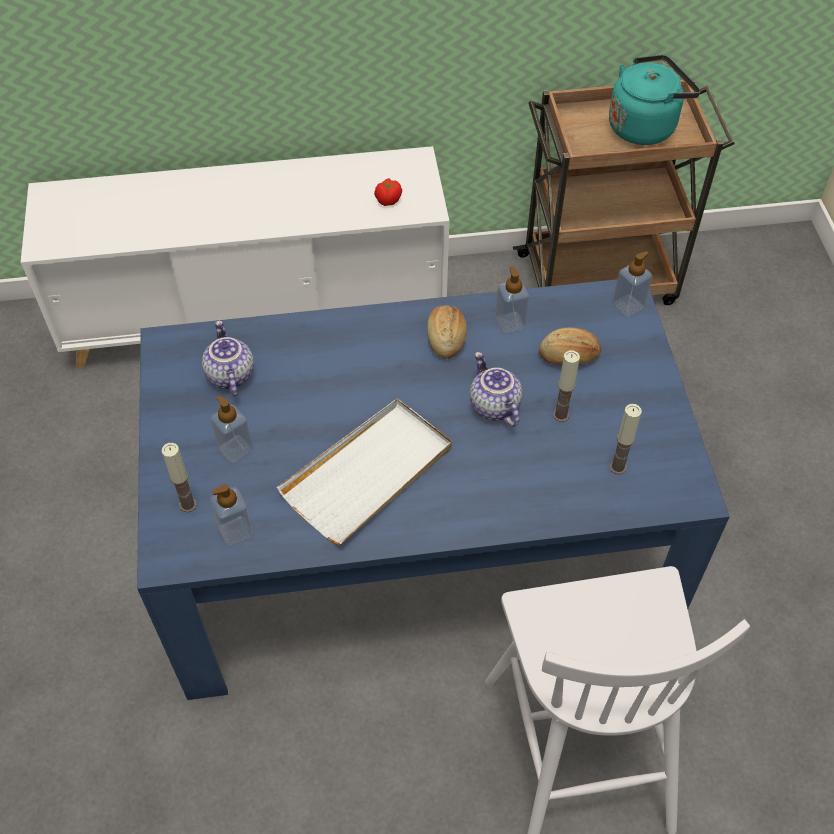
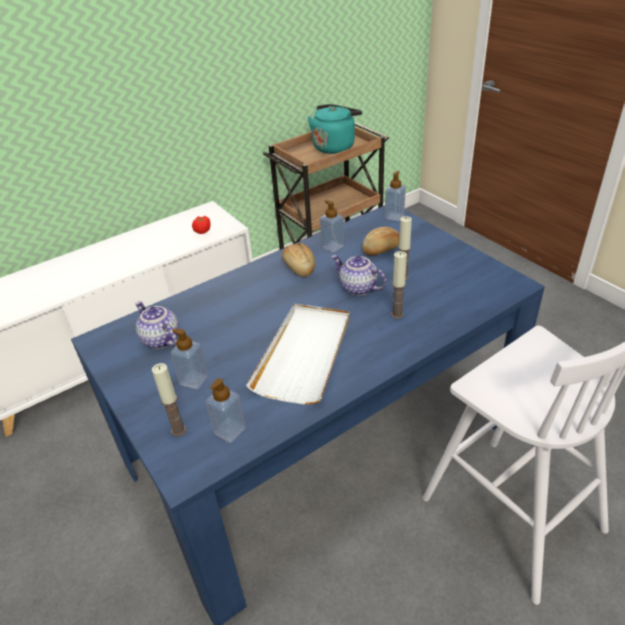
camera: 25 degrees left, 15 degrees down
(618, 467) = (460, 288): candle -> candle (397, 314)

